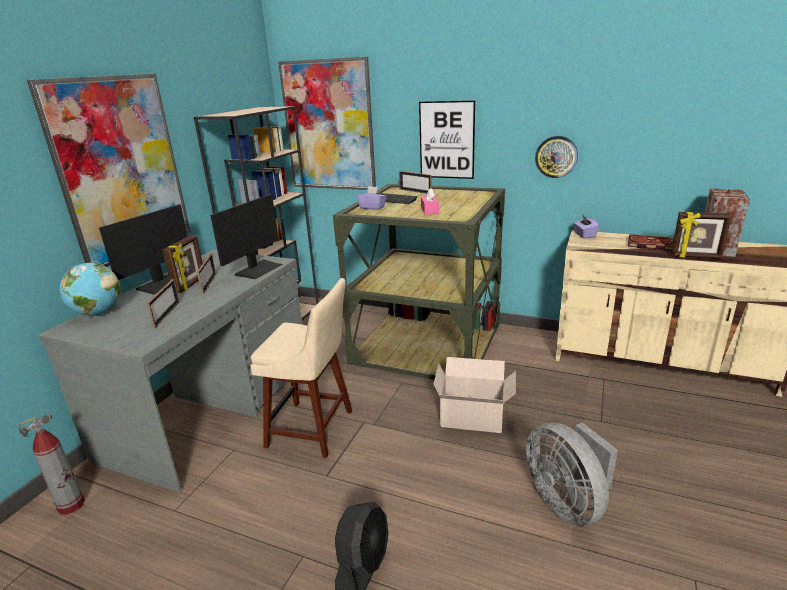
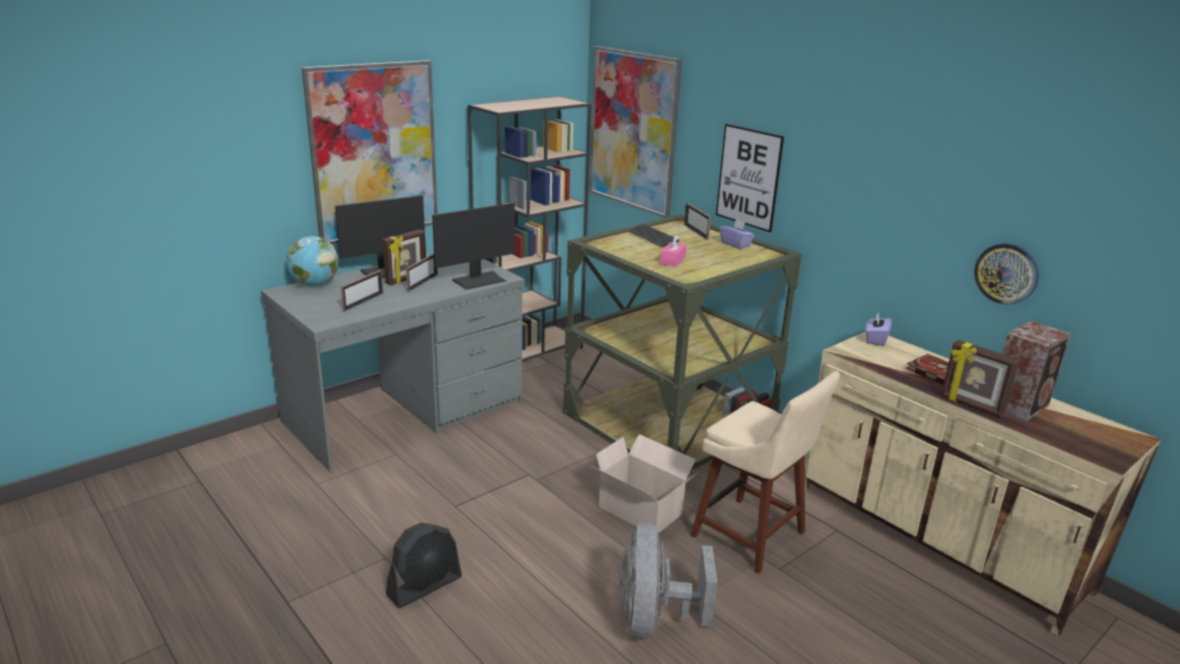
camera: 25 degrees right, 0 degrees up
(71, 505) = (249, 449): fire extinguisher -> none
(314, 429) = (478, 463): beige chair -> beige chair (753, 537)
(372, 207) = (620, 241): purple tissue box -> purple tissue box (735, 244)
(556, 156) = (864, 229): wall clock -> wall clock (1006, 273)

